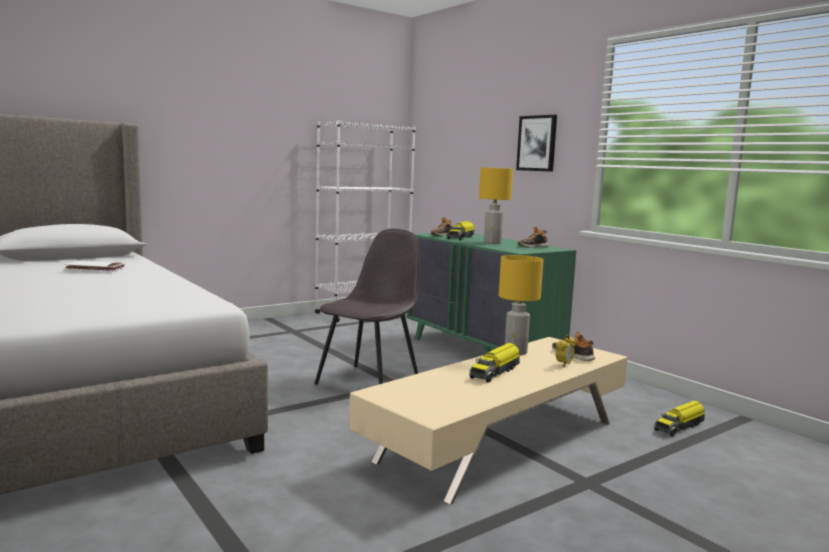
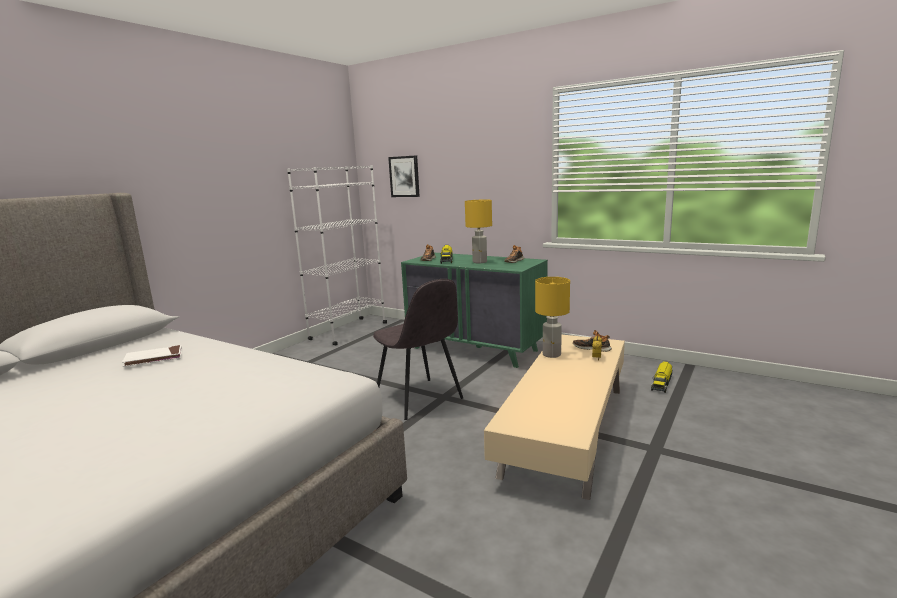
camera: 20 degrees left, 5 degrees up
(369, 381) = (419, 399): grey chair -> grey chair turned 135 degrees clockwise
(495, 372) = (561, 378): toy truck -> none
(537, 143) = (493, 174): picture -> picture (404, 176)

